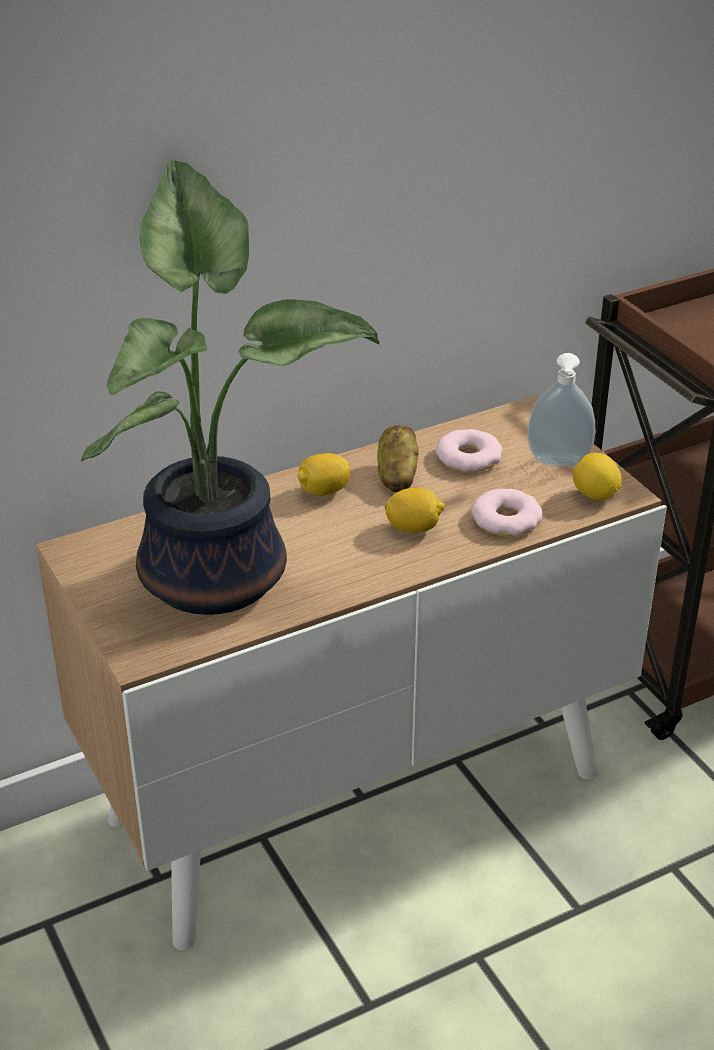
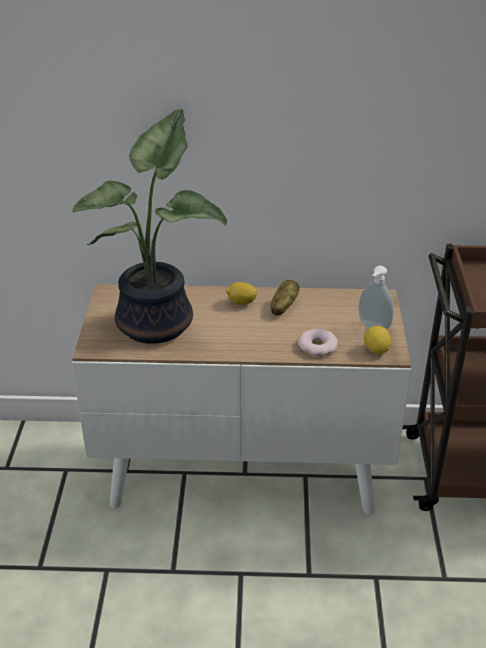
camera: 30 degrees right, 0 degrees up
(414, 528) = (267, 334): lemon -> none
(468, 457) = (328, 309): donut -> none

